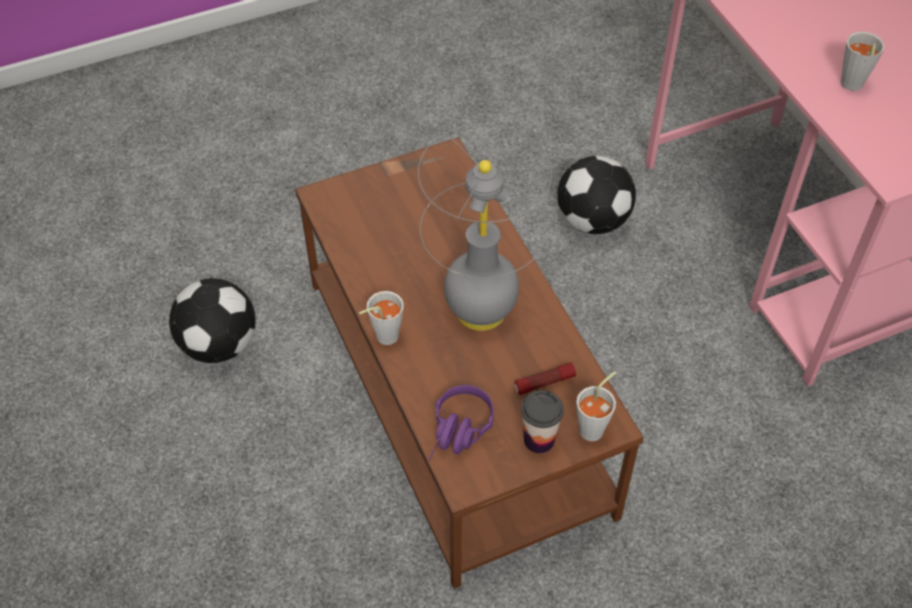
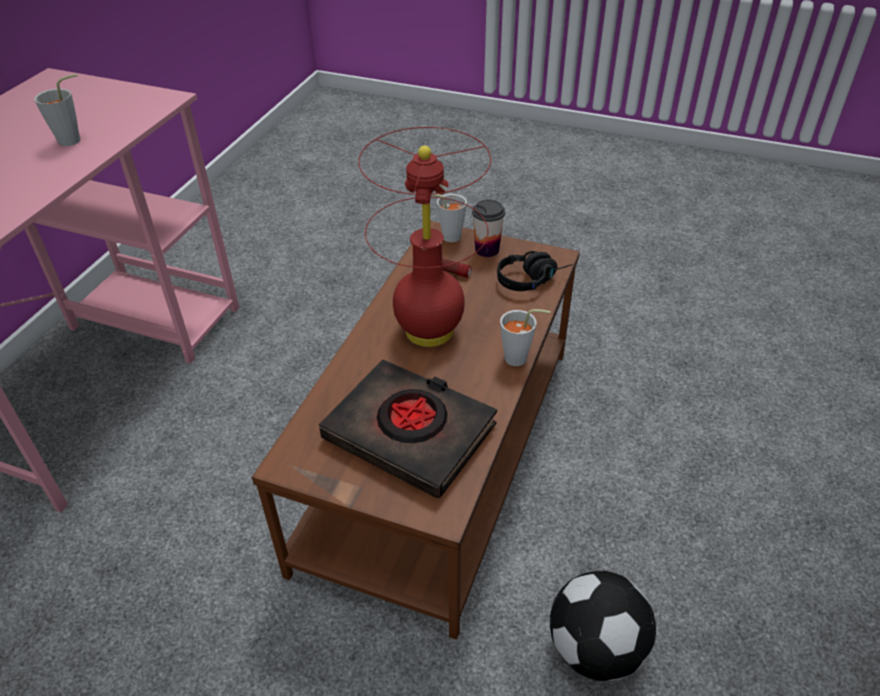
camera: 135 degrees left, 10 degrees down
(397, 225) = (410, 432): none -> black book
(458, 434) = (532, 279): purple headphones -> black headphones
(480, 310) = (430, 331): grey table lamp -> red table lamp
(594, 220) = (172, 499): football -> none

